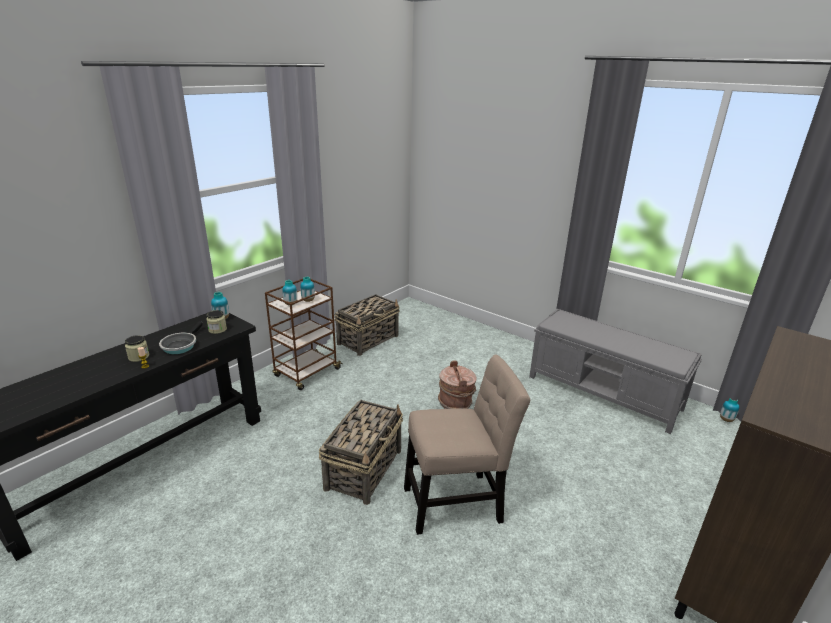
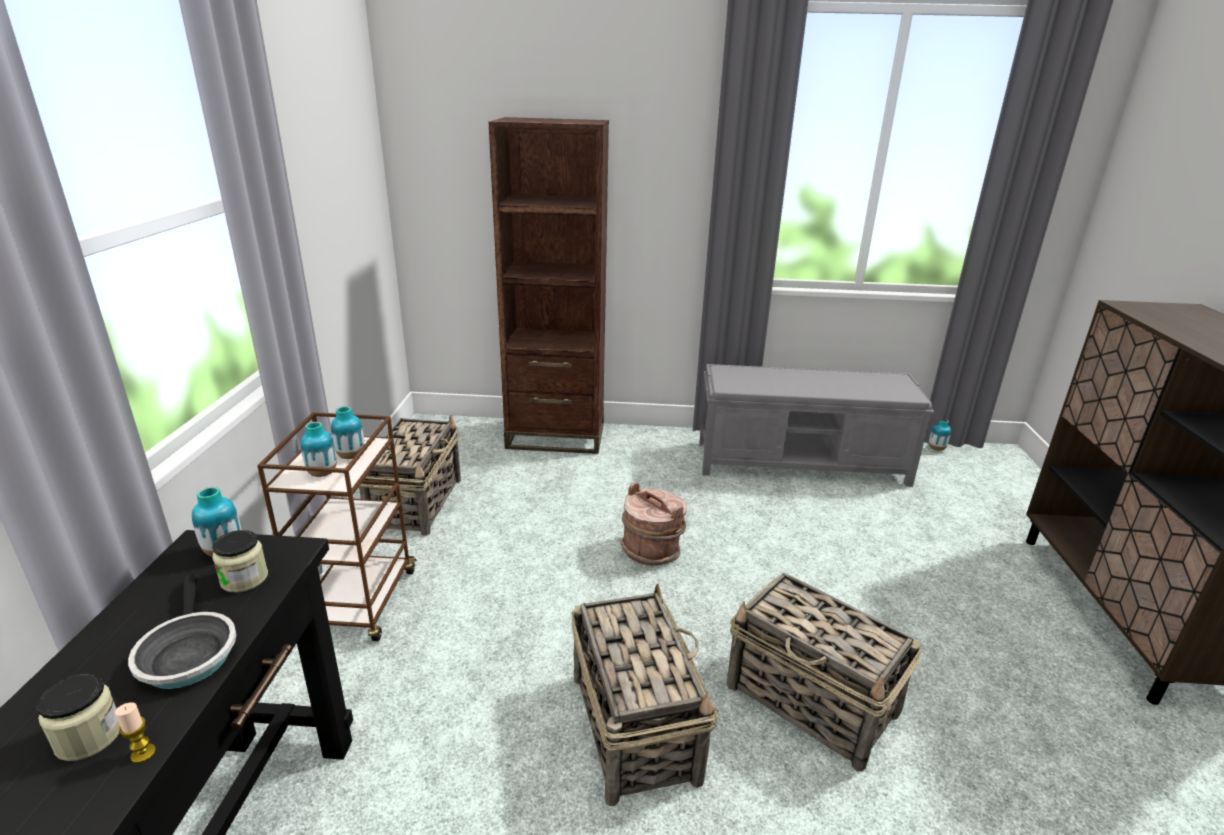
camera: 35 degrees left, 0 degrees up
(457, 502) = (812, 701): beige chair -> basket
(468, 329) = (556, 436): none -> brown bookcase

